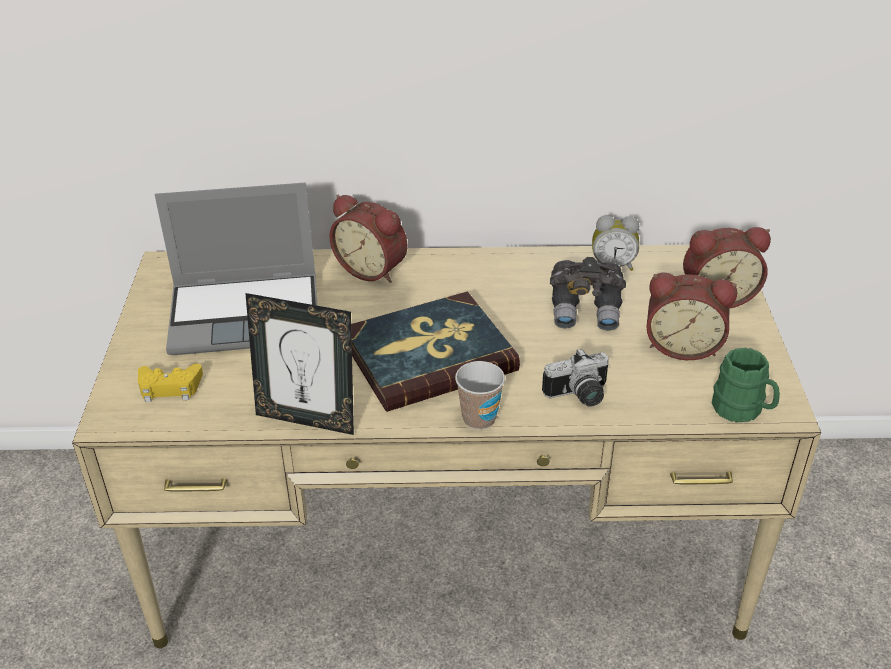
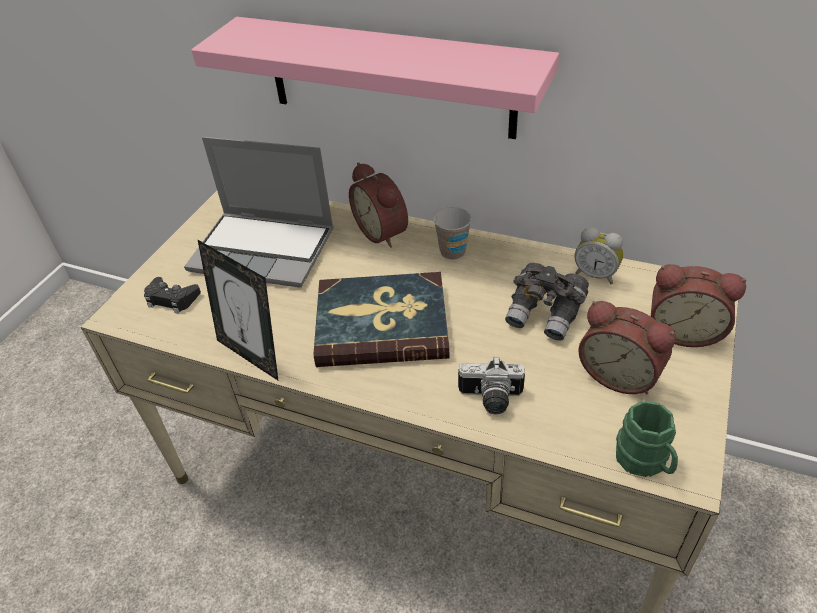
camera: 25 degrees right, 5 degrees up
(170, 387) = (172, 299): yellow game controller -> black game controller
(364, 96) = (389, 77): none -> pink shelf
(479, 418) = (388, 396): cup -> cup (452, 252)

